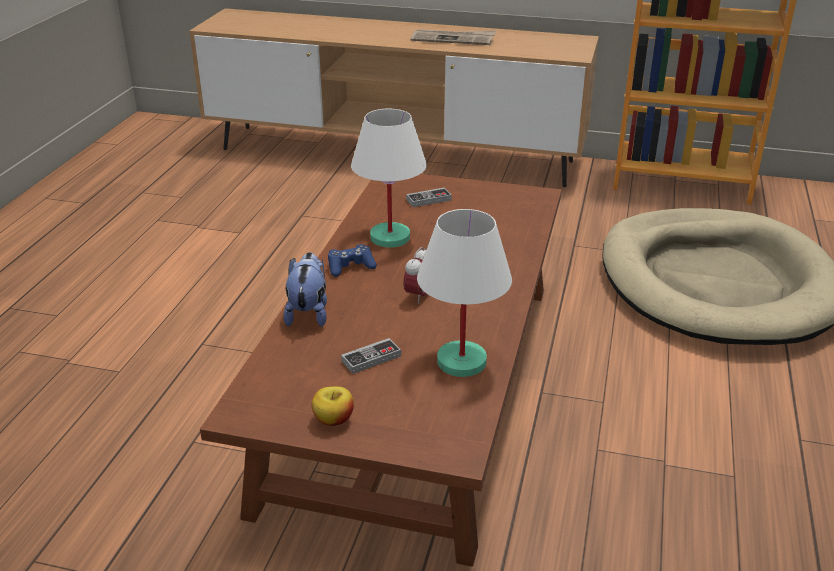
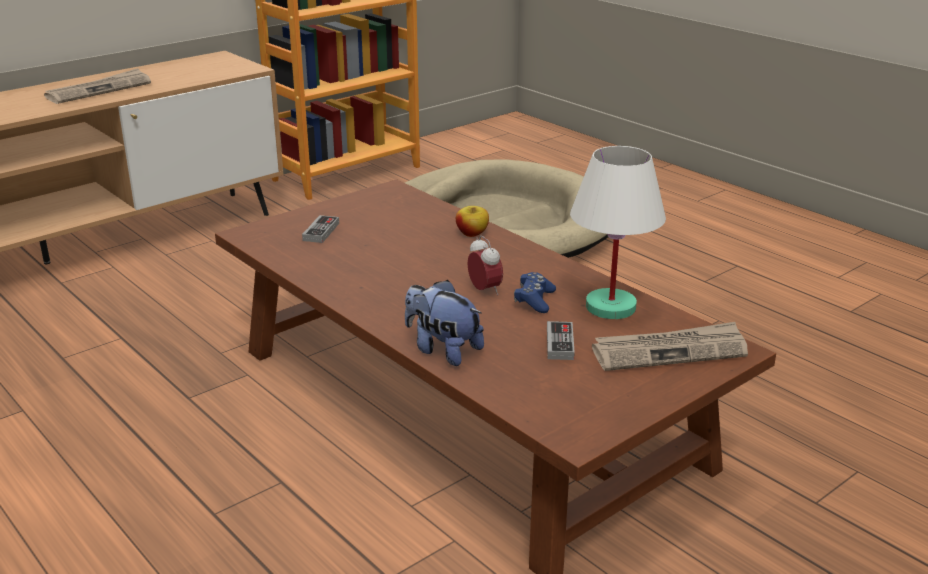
camera: 55 degrees left, 5 degrees down
(333, 419) = (636, 390): apple -> apple (472, 233)
(350, 267) = (387, 304): blue game controller -> blue game controller (534, 300)
(389, 237) = (361, 270): white table lamp -> none
(417, 416) = (670, 351): none -> newspaper

